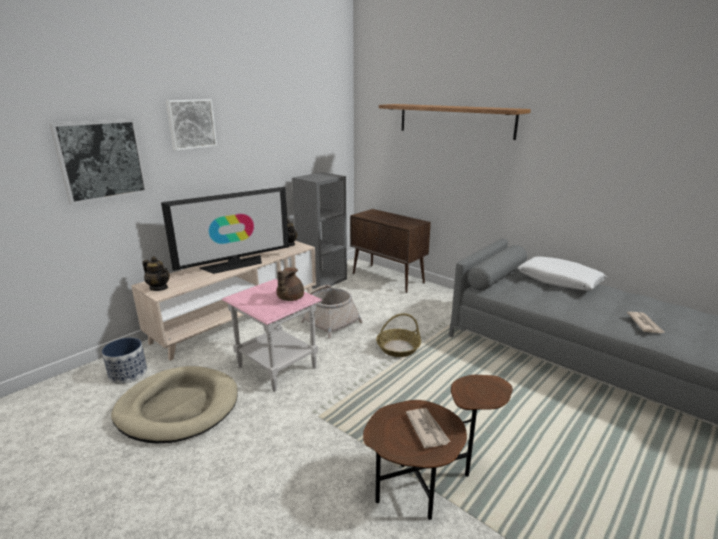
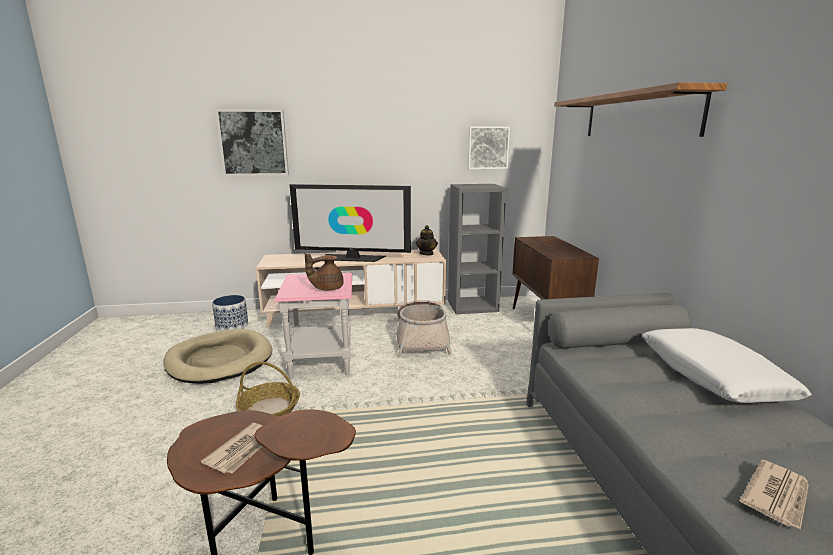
camera: 40 degrees right, 5 degrees down
(159, 288) = (274, 260): teapot -> none
(191, 124) = (338, 118): picture -> picture (487, 148)
(398, 347) = (450, 391): basket -> basket (270, 409)

